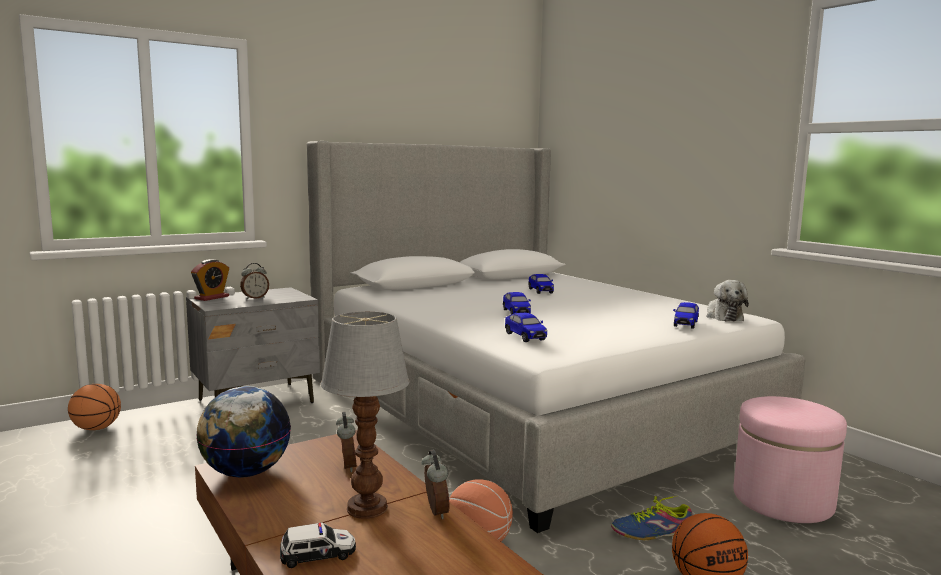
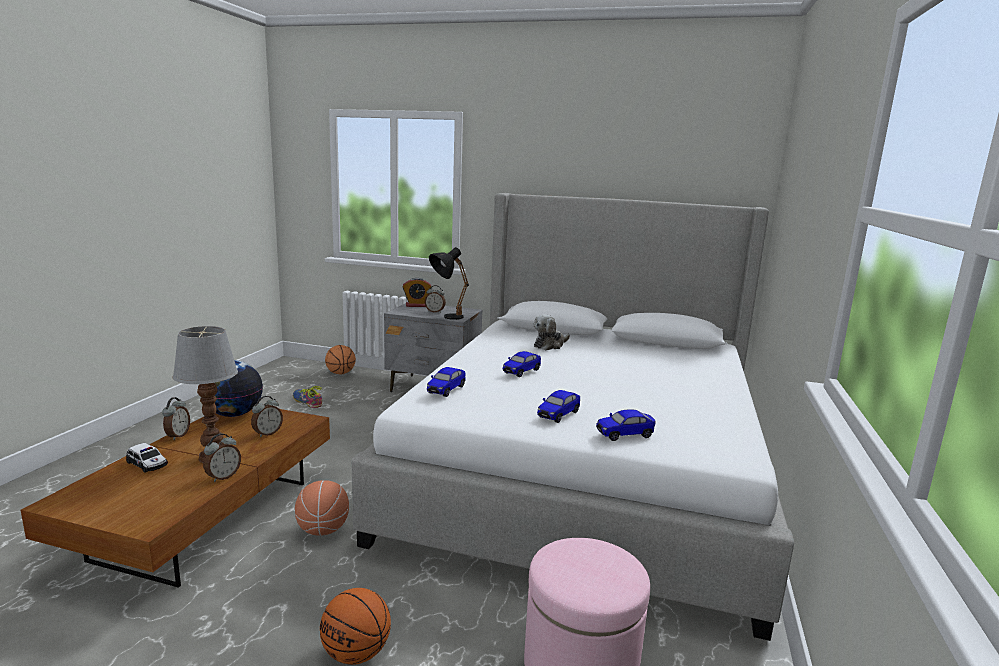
camera: 50 degrees right, 5 degrees up
(252, 519) = (177, 436): none -> alarm clock
(287, 299) = (446, 317): none -> black table lamp
(540, 291) = (632, 362): toy car -> toy car (558, 415)
(652, 532) = (417, 600): shoe -> shoe (307, 402)
(723, 316) = (707, 446): plush toy -> plush toy (550, 345)

